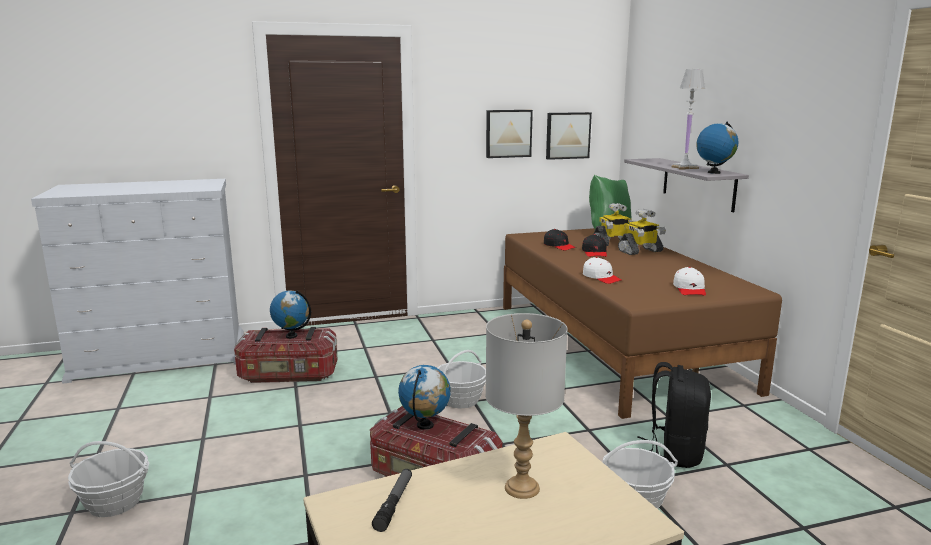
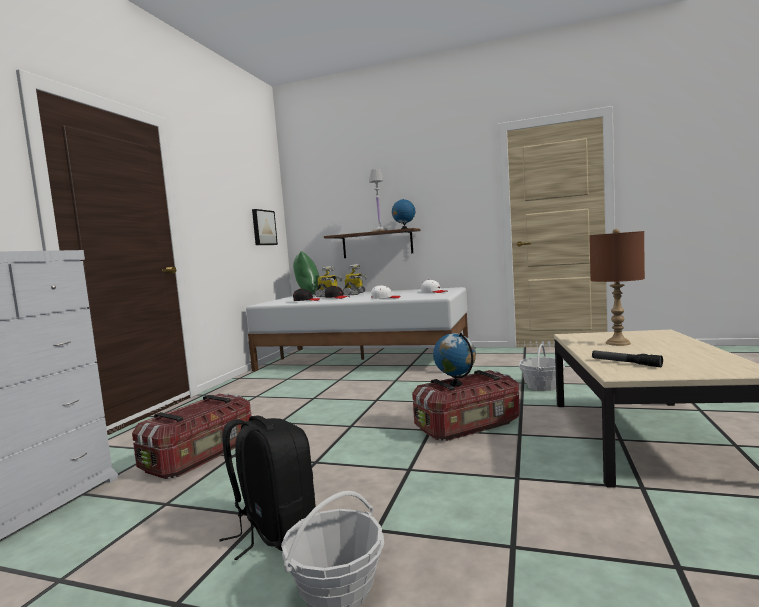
camera: 55 degrees left, 10 degrees down
(291, 336) = (198, 408): globe -> none
(461, 400) = (369, 403): basket -> none
(508, 133) = (234, 223): picture -> none
(522, 487) = (617, 343): grey table lamp -> brown table lamp
(615, 344) = (363, 359): brown bed -> white bed
(674, 452) = (502, 371): black backpack -> black backpack (274, 532)
(698, 183) = (377, 244): grey shelf -> brown shelf

